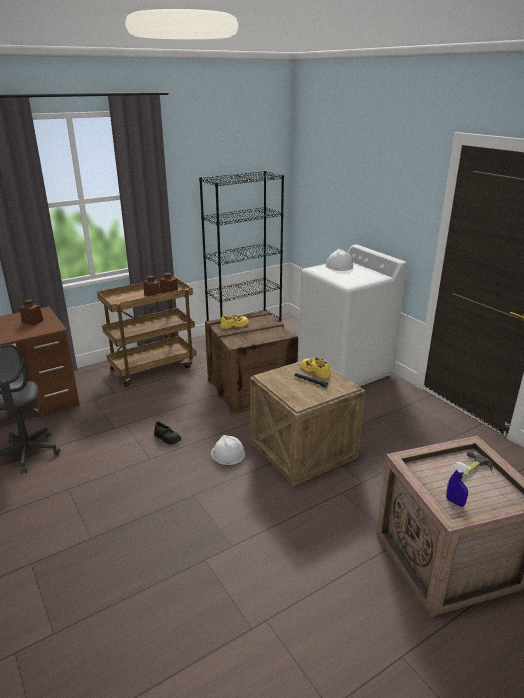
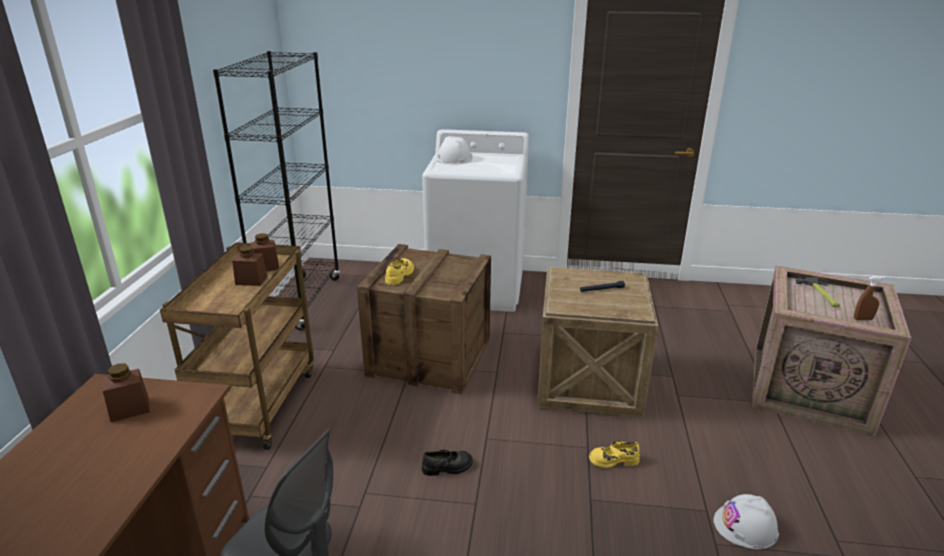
camera: 50 degrees left, 0 degrees up
(227, 454) = (537, 434): white hard hat -> white hard hat (746, 526)
(315, 370) = (581, 278): yellow shoe -> yellow shoe (613, 460)
(455, 502) = (863, 319): blue spray bottle -> brown spray bottle

